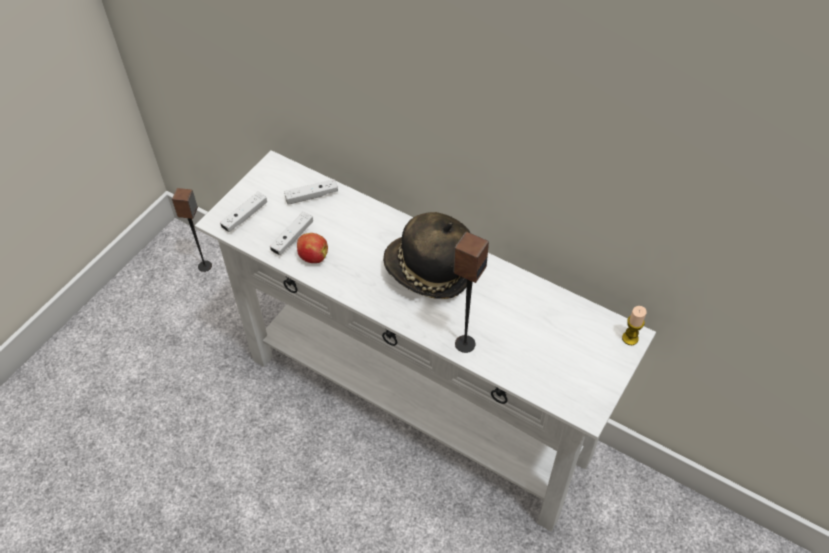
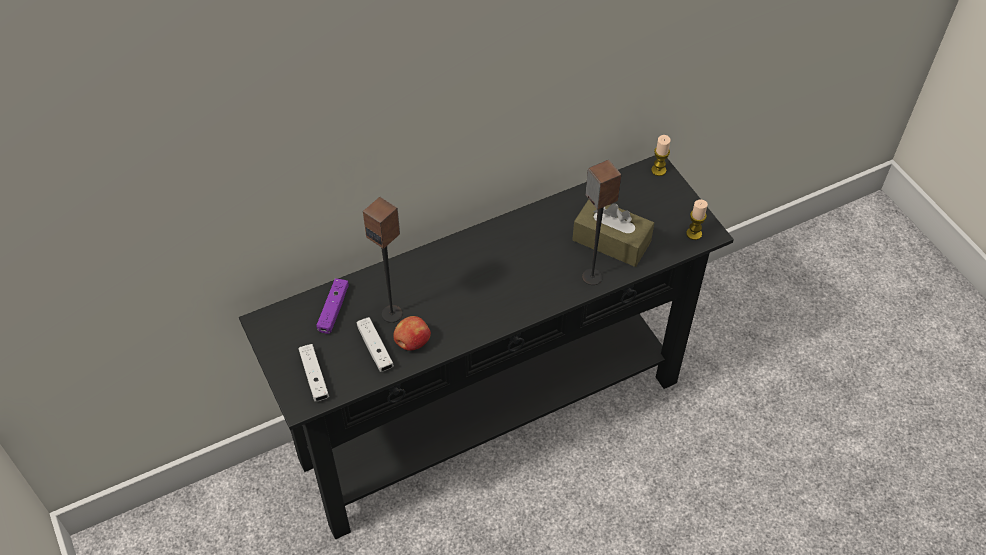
camera: 60 degrees left, 0 degrees up
(205, 266) = (171, 533): speaker -> speaker (392, 313)
(311, 196) = (333, 310): white game controller -> purple game controller
(417, 406) = (491, 418): white console table -> black console table
(428, 272) = (497, 264): hat -> none
(516, 340) = (611, 241): none -> brown tissue box
(576, 400) = (694, 234): none -> candle

